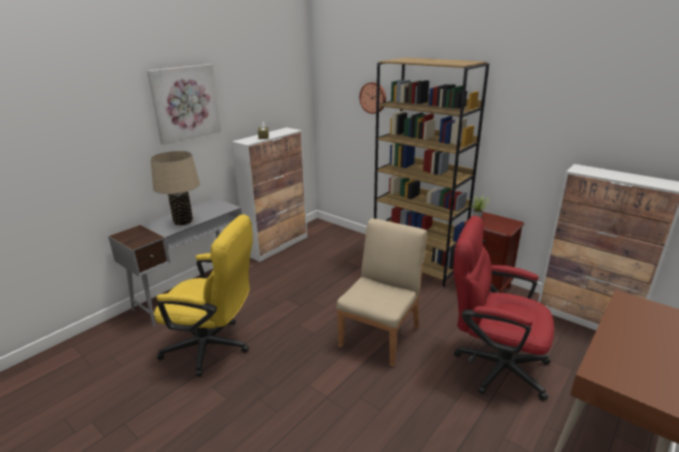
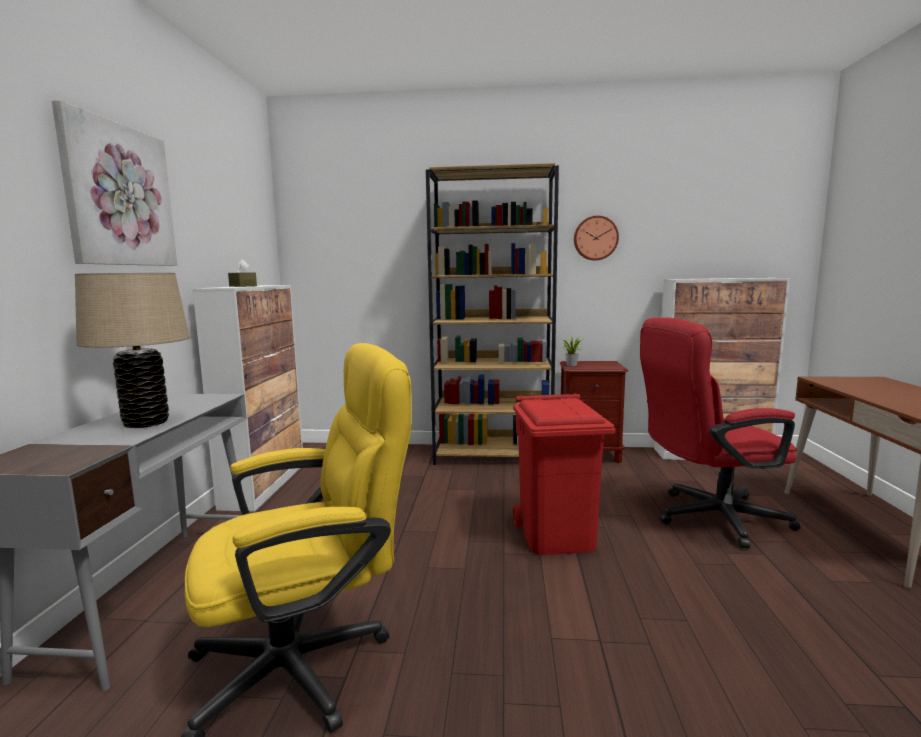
camera: 35 degrees left, 15 degrees down
(373, 97) = (389, 238): wall clock -> wall clock (595, 238)
(380, 335) = (557, 536): beige chair -> red trash can

